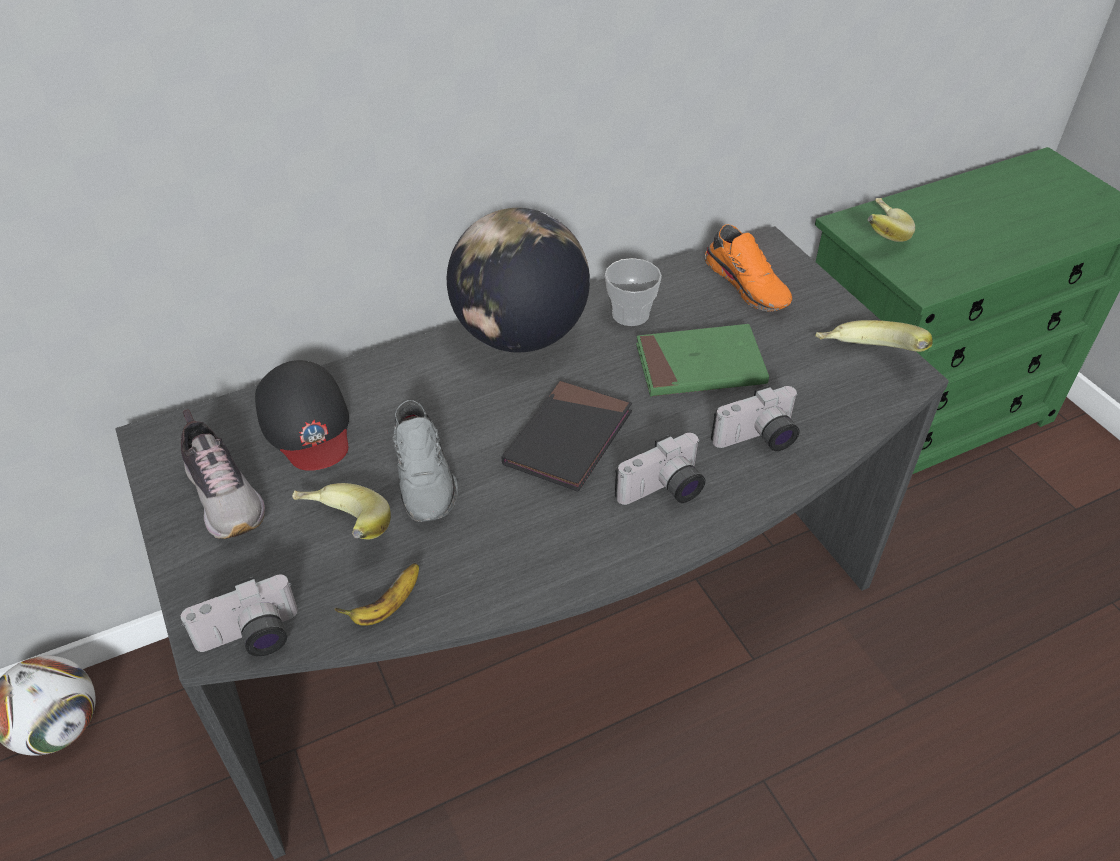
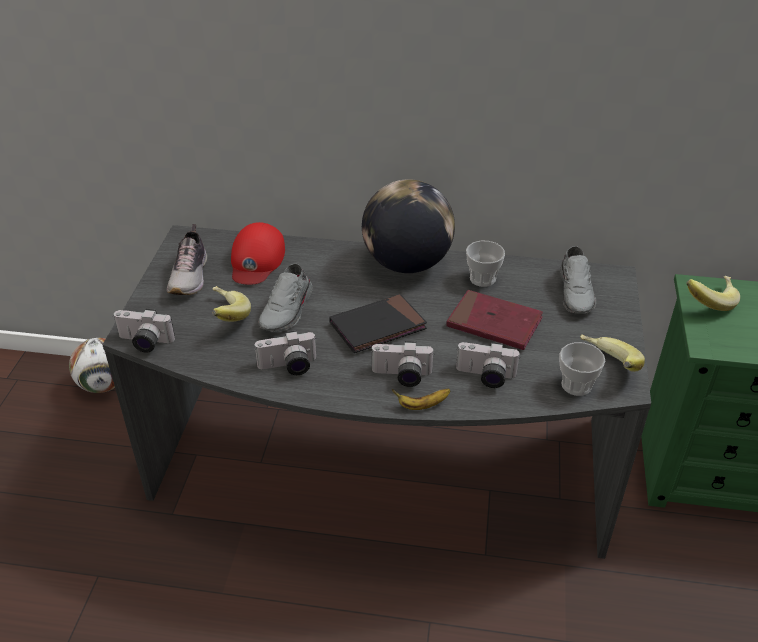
camera: 35 degrees right, 5 degrees down
(306, 423) = (256, 260): black cap -> red cap
(387, 607) = (212, 360): banana -> banana (422, 405)
(507, 558) = (288, 367): none -> camera
(700, 366) = (494, 323): green book -> red book
(748, 284) = (576, 292): orange shoe -> grey shoe
(860, 398) = (576, 385): none -> cup

